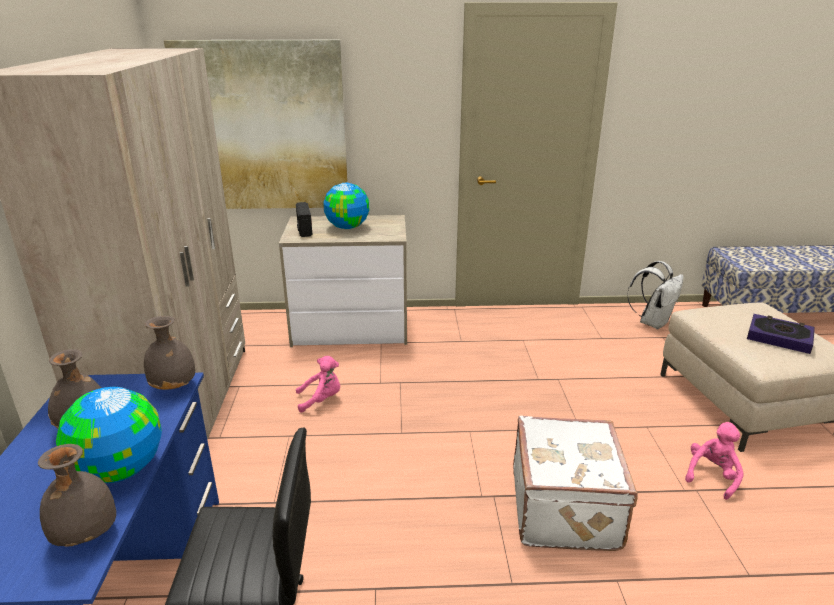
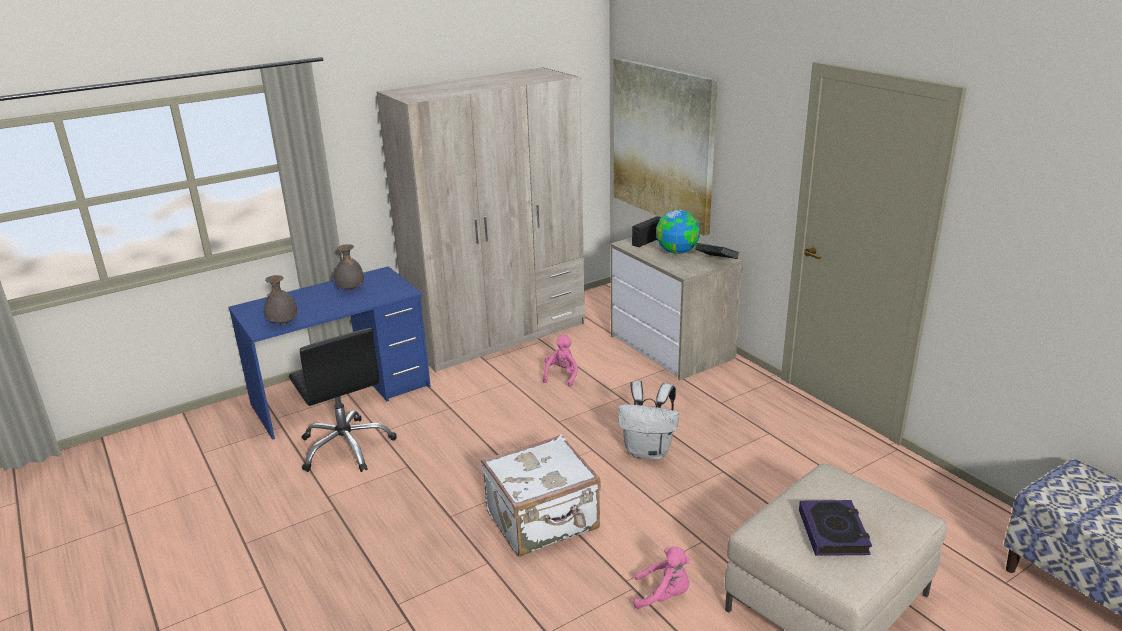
camera: 60 degrees right, 0 degrees up
(119, 470) = (326, 310): globe -> none
(174, 386) = (401, 292): grey vase -> none
(321, 400) = (561, 376): pink plush toy -> pink plush toy turned 120 degrees counterclockwise
(392, 222) = (716, 262): none -> book
(652, 322) = (934, 506): white backpack -> white backpack (648, 451)

